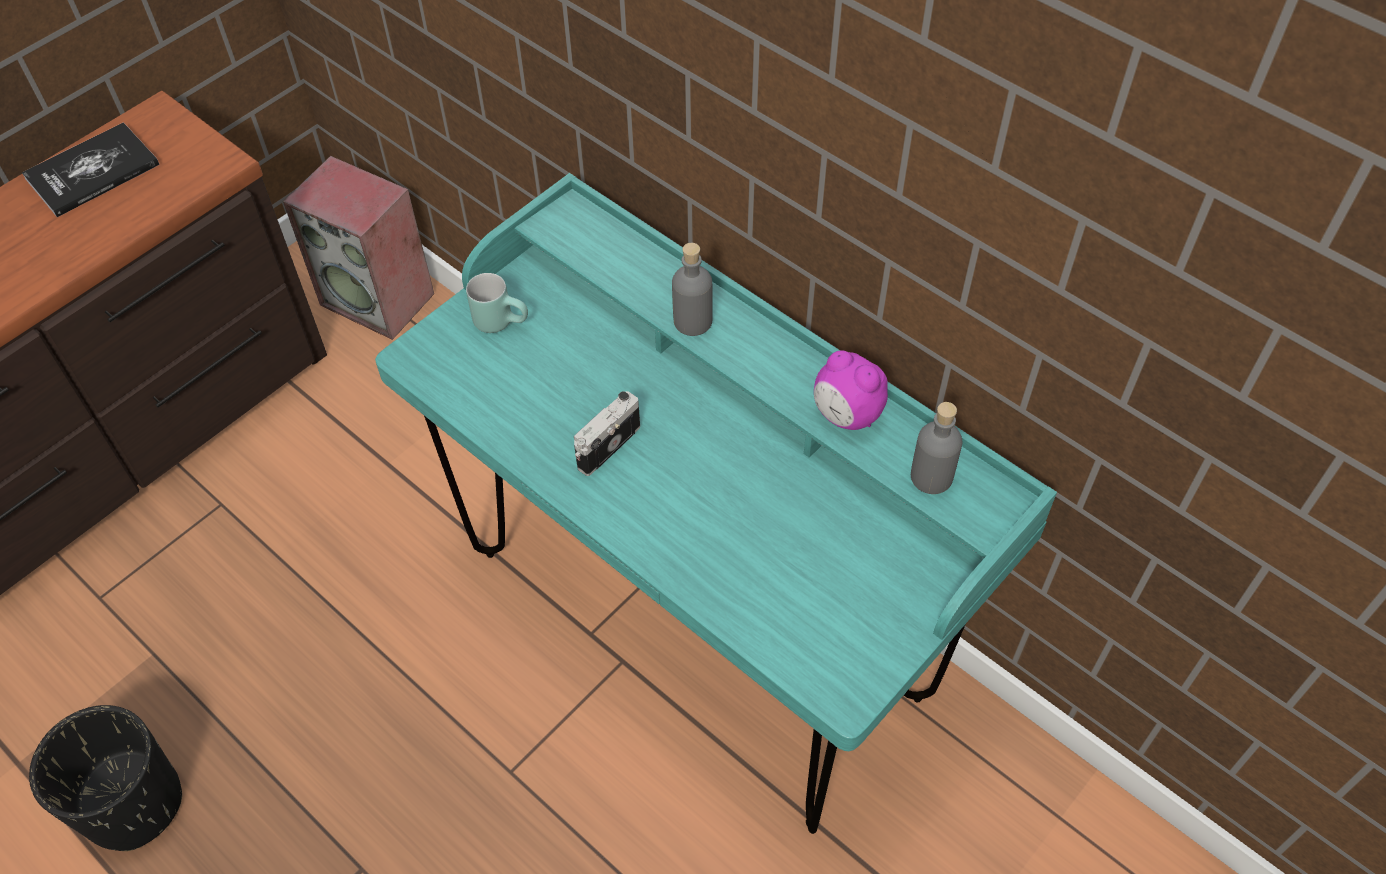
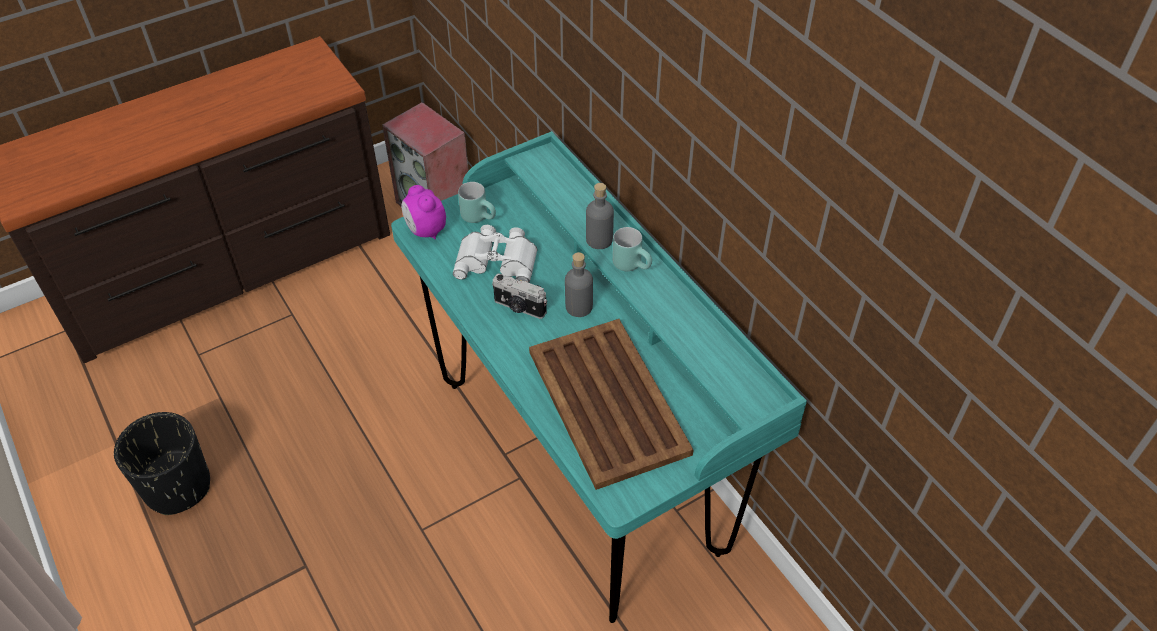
camera: 15 degrees right, 5 degrees down
(92, 172) = (261, 77): book -> none
(550, 379) = (498, 259): none -> white binoculars
(606, 445) = (519, 308): camera -> camera turned 120 degrees counterclockwise
(753, 348) = (633, 265): none -> turquoise mug
(780, 558) = (608, 404): none -> brown tray
(846, 415) = (680, 320): alarm clock -> alarm clock (425, 230)
(931, 477) = (723, 372): grey bottle -> grey bottle (579, 307)

